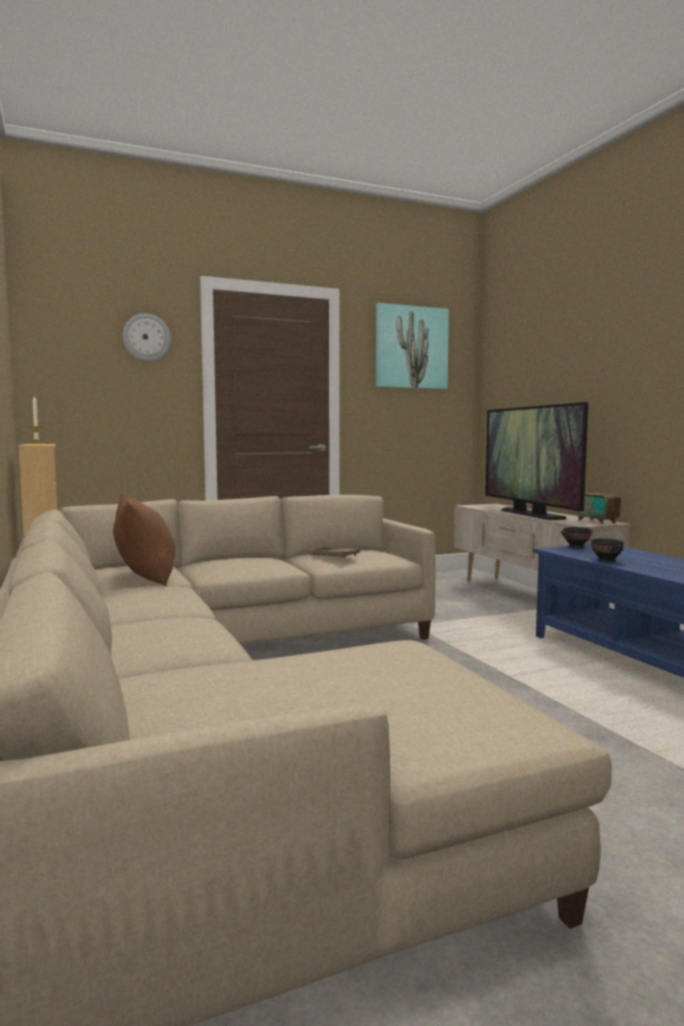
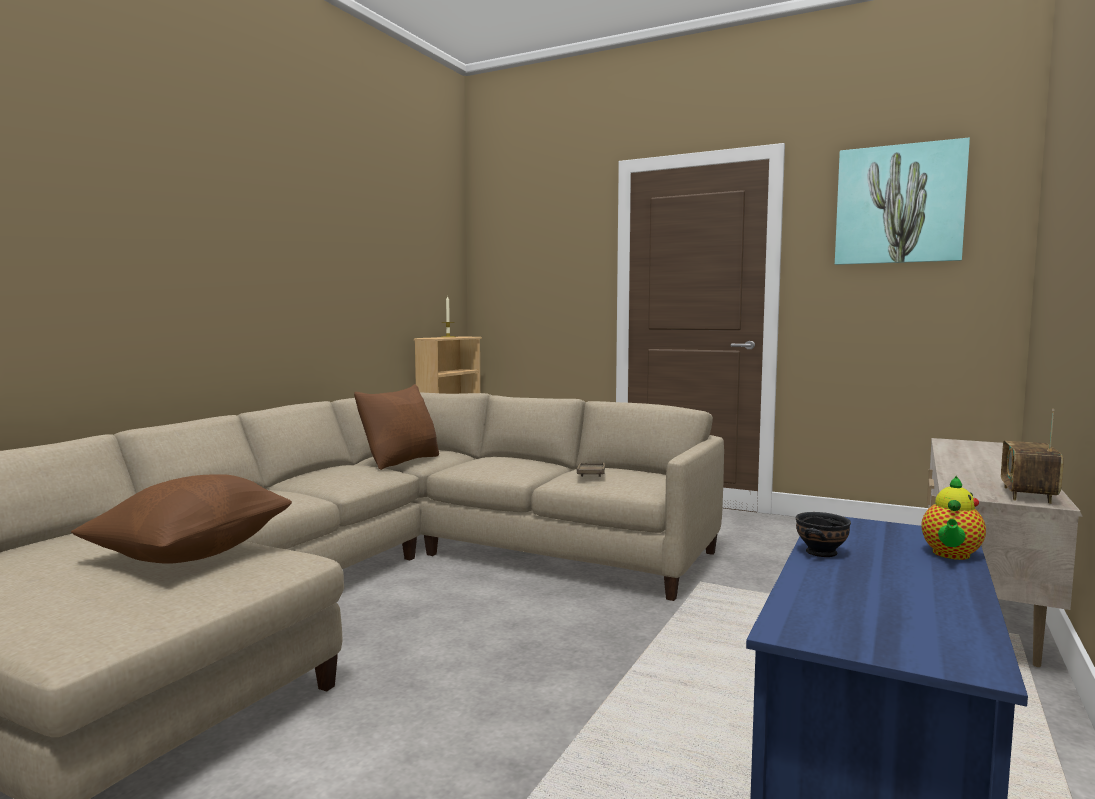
camera: 50 degrees right, 0 degrees up
(146, 337) = (567, 232): wall clock -> none
(342, 666) = (192, 554): none -> brown pillow
(530, 514) = (973, 466): television -> none
(575, 547) = (885, 525): black bowl -> none
(634, 551) = (951, 555): none -> teapot

